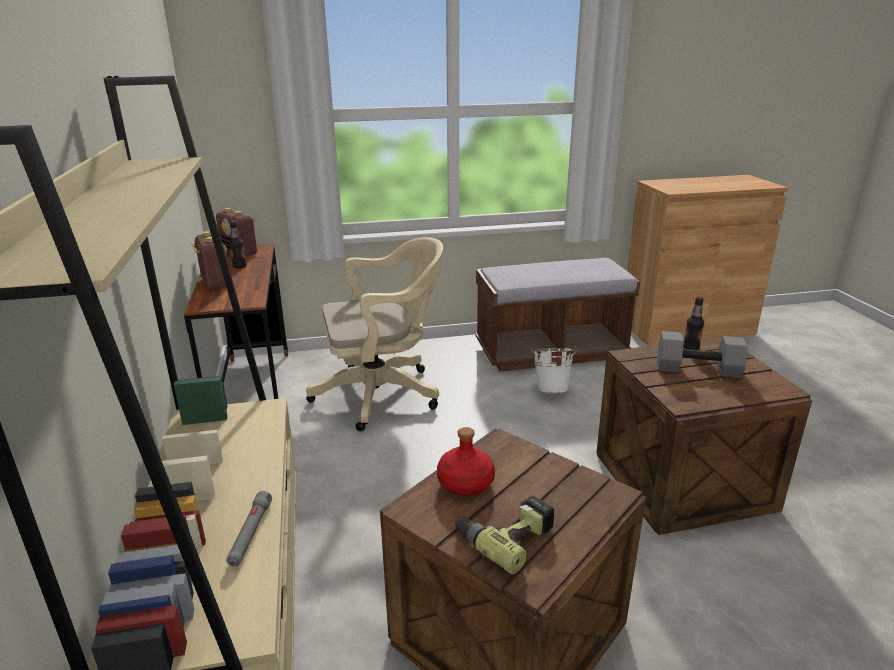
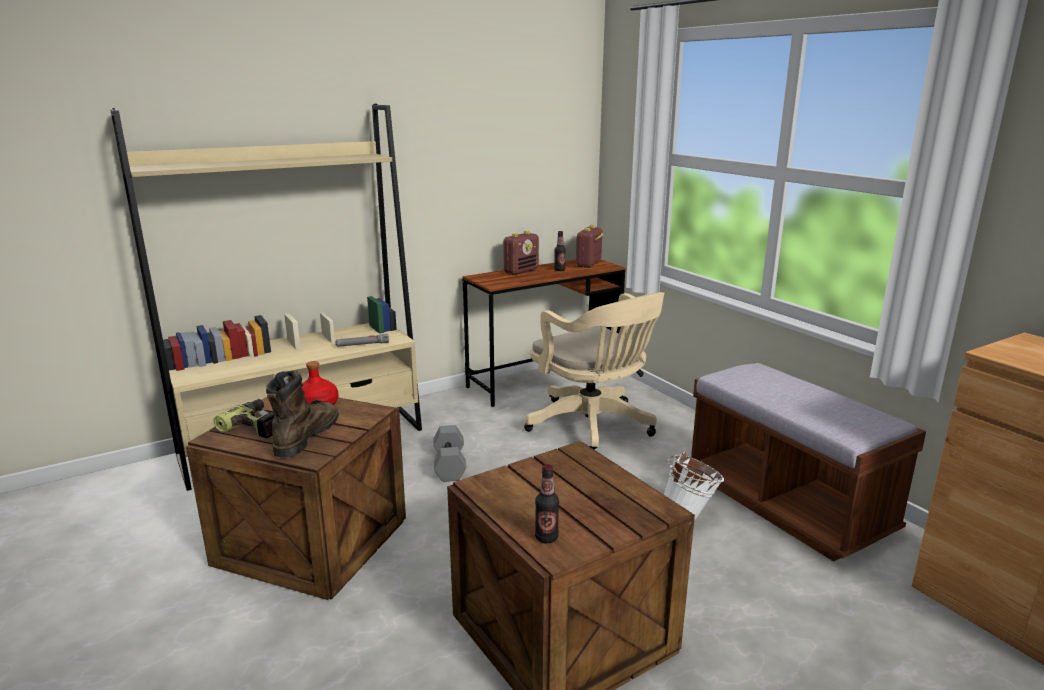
camera: 70 degrees right, 5 degrees down
(250, 534) = (263, 363): grey flashlight -> grey flashlight (362, 345)
(555, 495) = (306, 437): none -> brown boot
(691, 348) = (629, 489): bottle -> bottle (546, 538)
(698, 369) = (571, 494): grey dumbbell -> grey dumbbell (450, 465)

